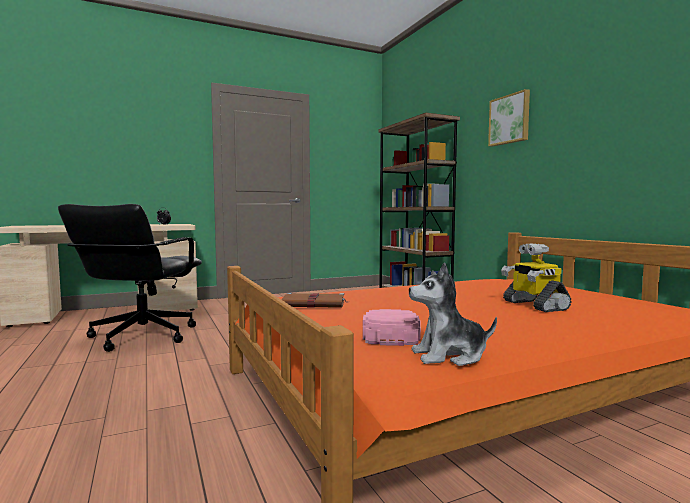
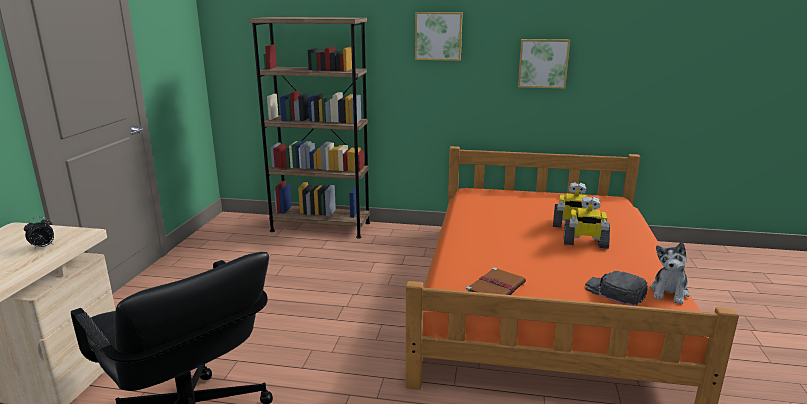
camera: 55 degrees left, 15 degrees up
(389, 333) = (615, 292): pink cap -> black cap
(498, 313) = (585, 242): none -> toy robot
(612, 125) = (543, 63): none -> picture

